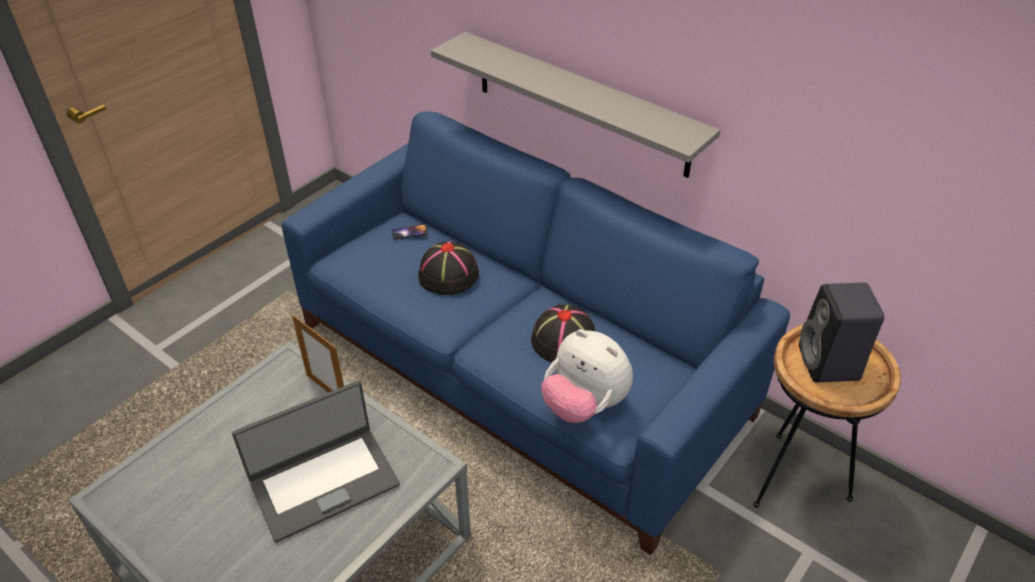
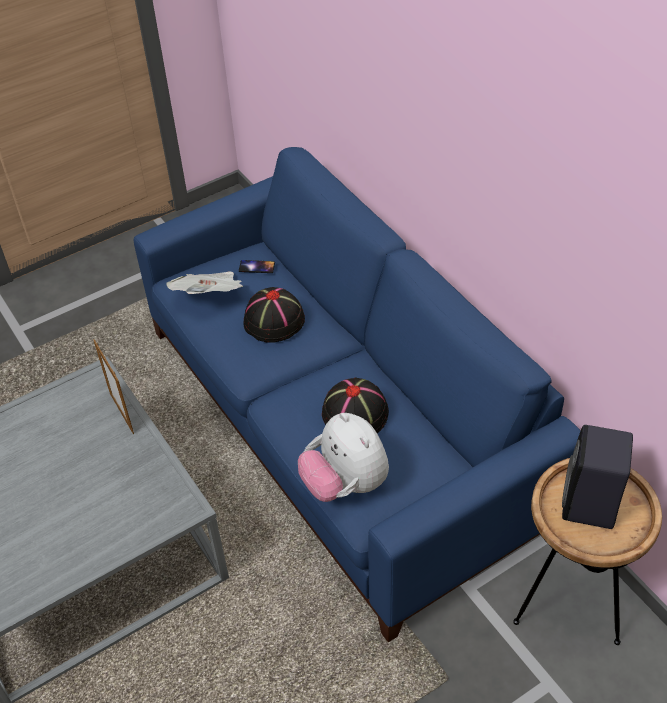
camera: 20 degrees right, 5 degrees up
(323, 482) = (87, 499): laptop -> none
(375, 266) = (210, 297): none -> newspaper
(580, 104) = (424, 176): grey shelf -> none

